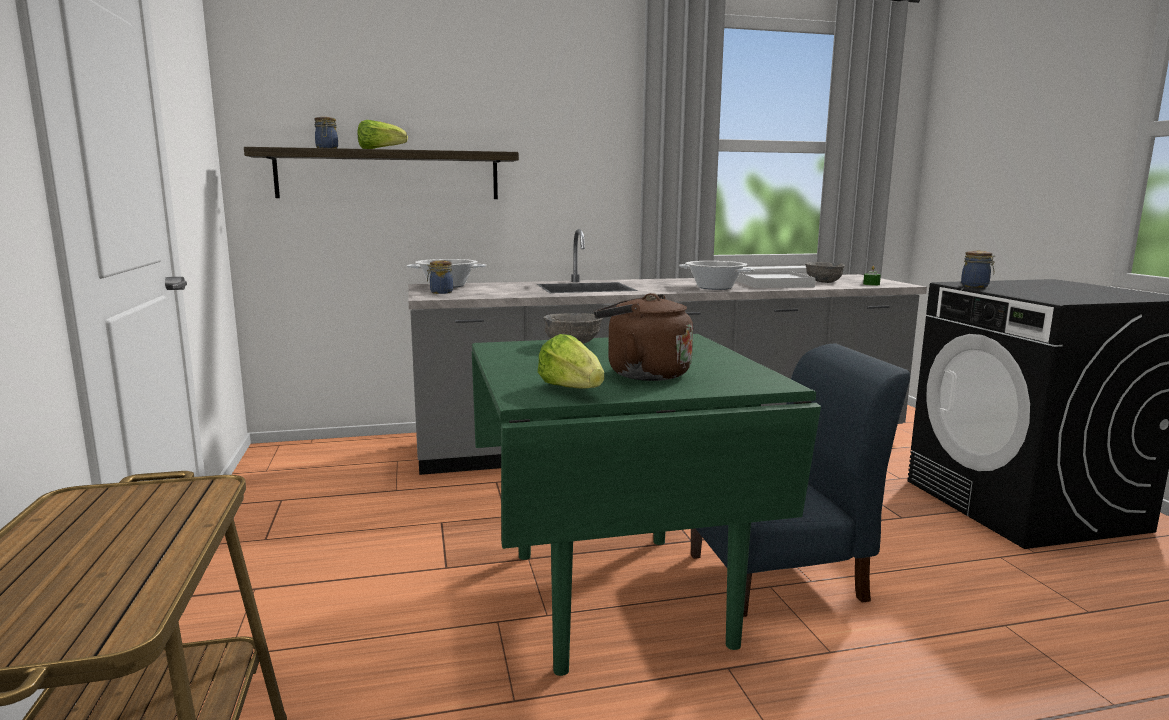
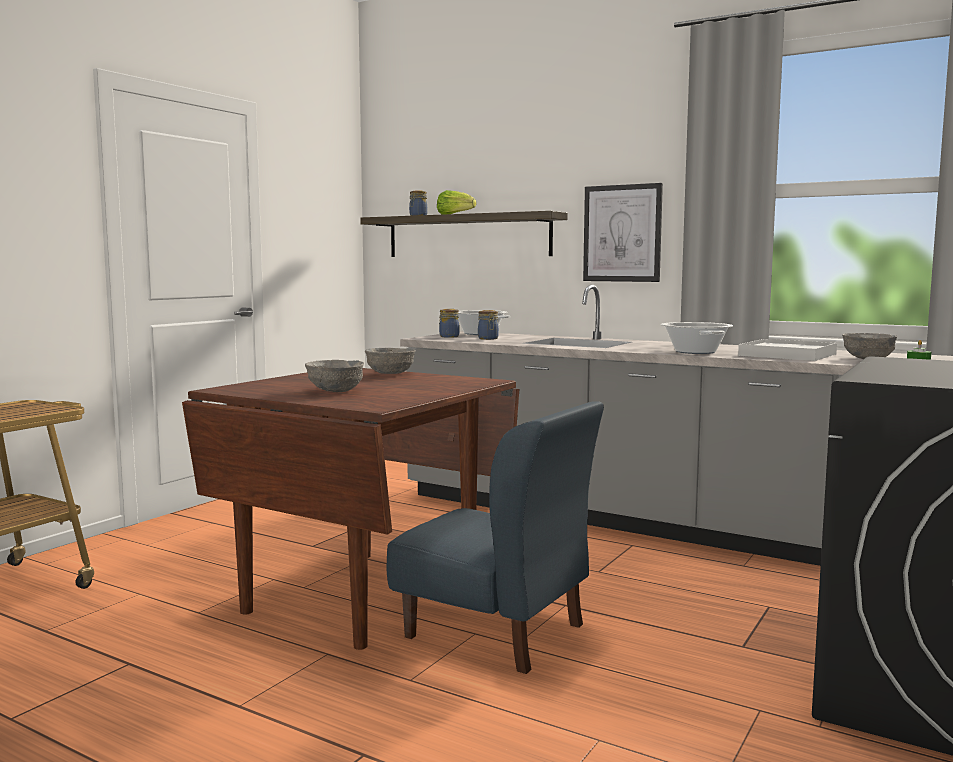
camera: 45 degrees right, 5 degrees down
(571, 177) = (622, 233): none -> picture
(572, 389) = (260, 389): lettuce -> none
(615, 596) = (361, 595): green dining table -> brown dining table
(642, 374) = (335, 390): brown kettle -> grey bowl
(976, 286) = (887, 362): jar -> jar (488, 339)

